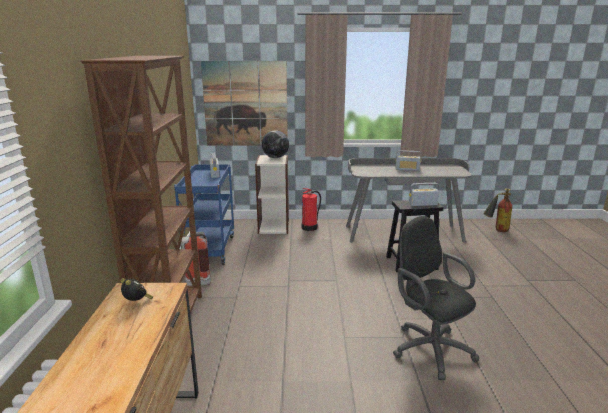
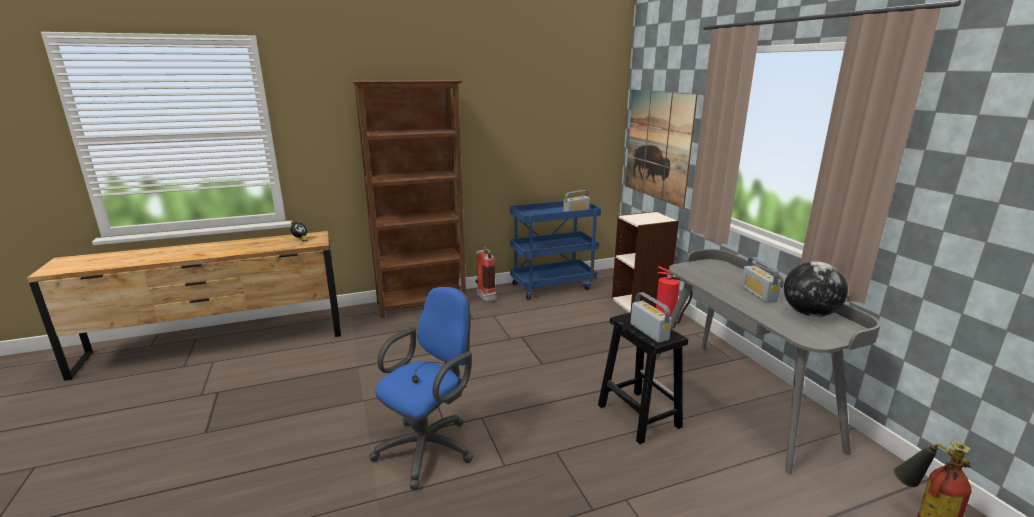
camera: 70 degrees right, 0 degrees up
(275, 157) = (655, 218): globe -> globe (809, 313)
(428, 348) = (430, 446): black office chair -> blue office chair

